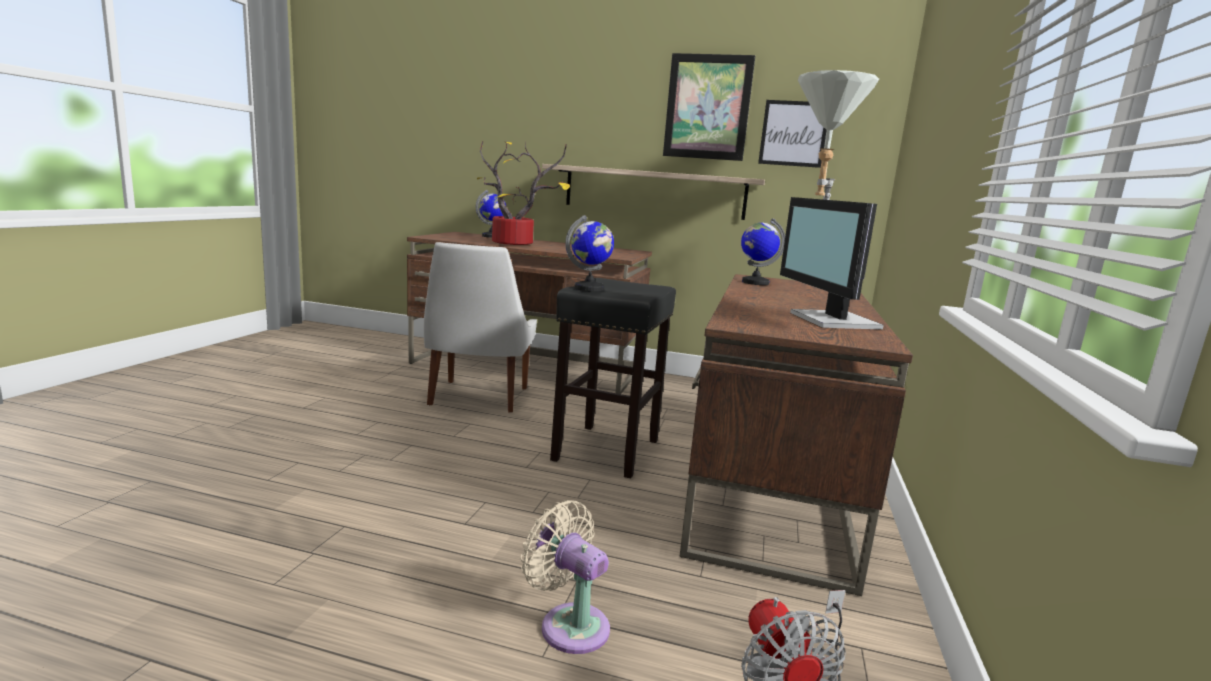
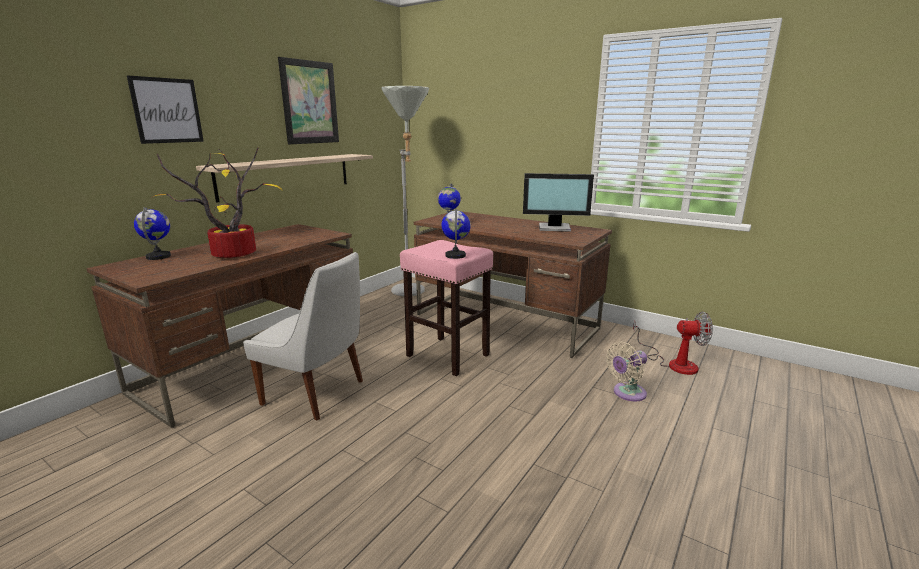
camera: 70 degrees left, 5 degrees up
(606, 449) = (446, 355): black stool -> pink stool
(793, 133) = (360, 120): picture -> picture (167, 110)

